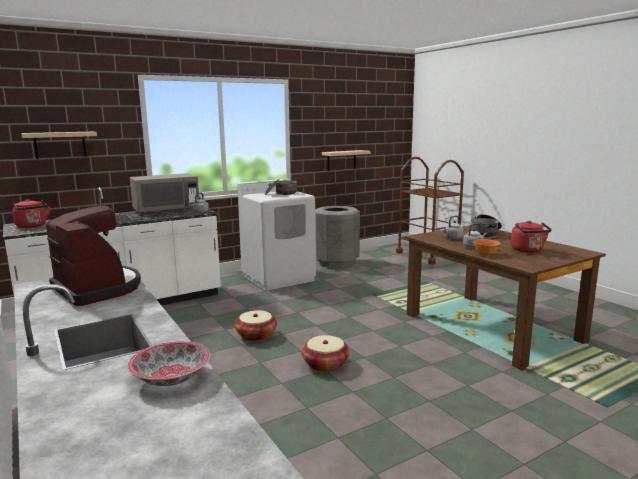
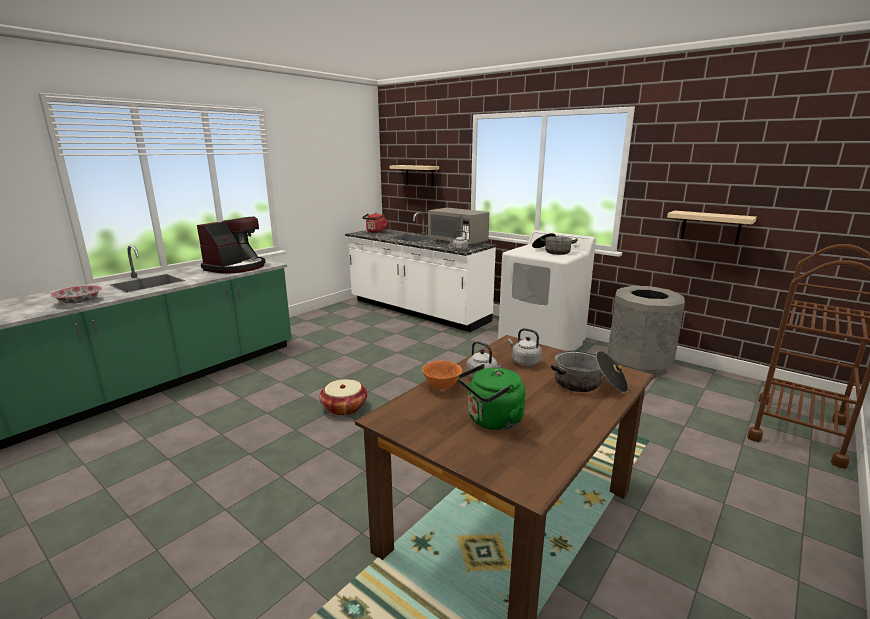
camera: 70 degrees right, 5 degrees up
(256, 335) = (390, 366): basket -> none
(528, 250) = (492, 421): red kettle -> green kettle

